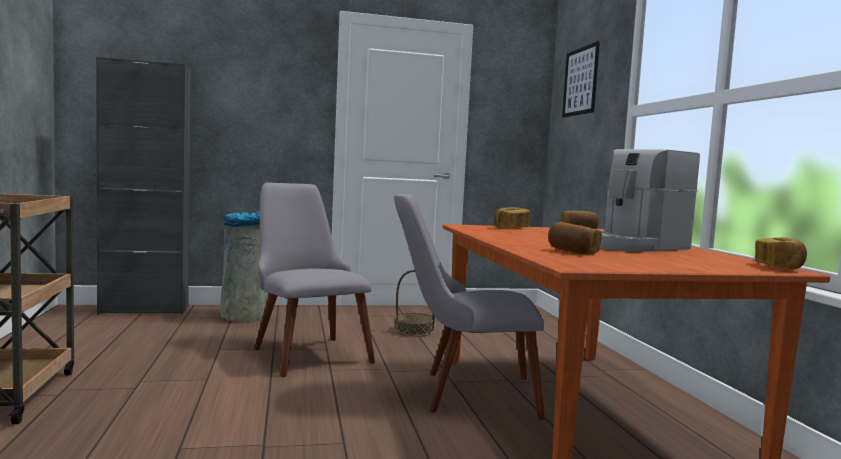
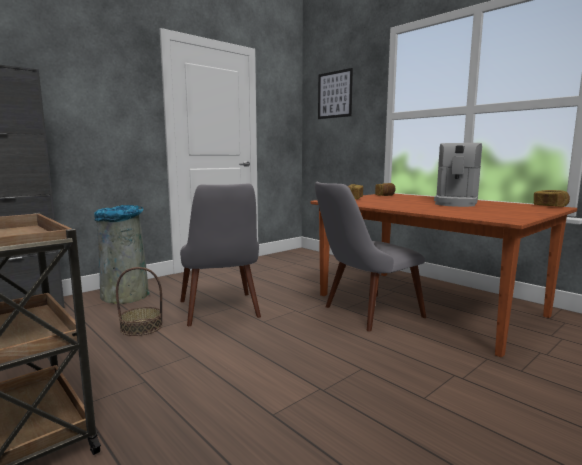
camera: 30 degrees left, 5 degrees up
(305, 351) = (222, 313): grey chair -> grey chair turned 135 degrees counterclockwise
(414, 331) = (264, 280): basket -> basket (141, 327)
(572, 251) = (459, 210): bread -> none

